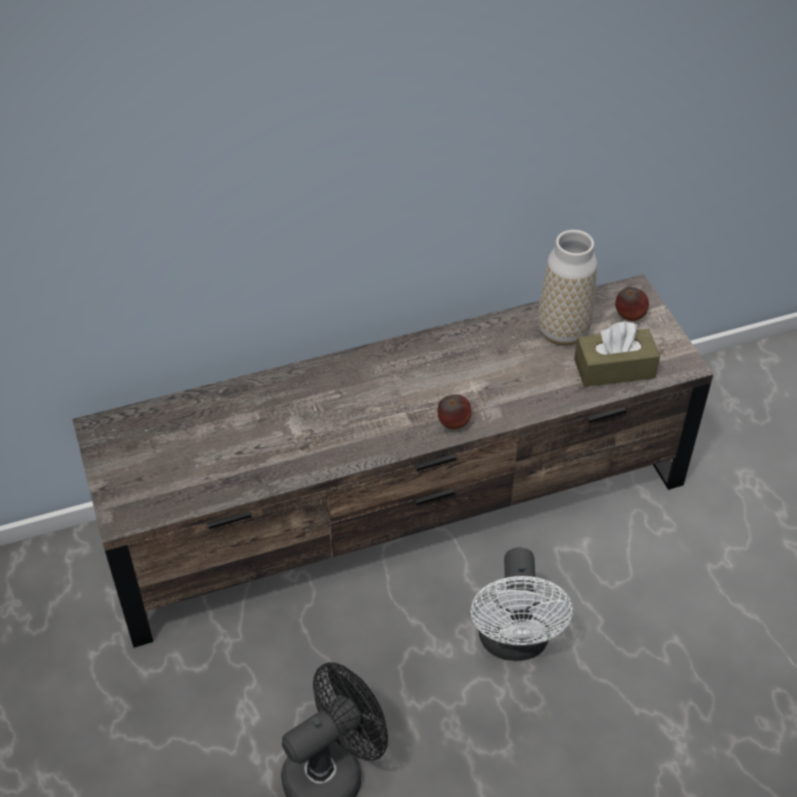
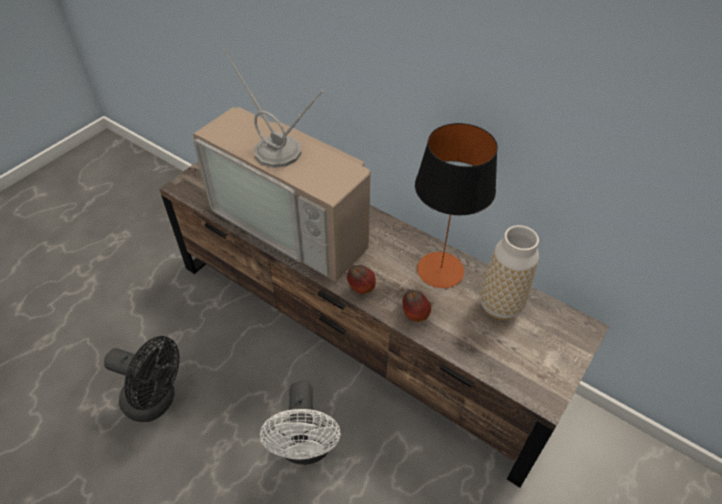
camera: 55 degrees right, 0 degrees up
(302, 431) = (296, 222): none -> television
(481, 348) = (440, 270): none -> table lamp
(514, 642) = (306, 448): white fan -> white fan turned 60 degrees counterclockwise
(614, 368) = (496, 354): brown tissue box -> none
(629, 317) = (555, 338): apple -> apple (414, 316)

